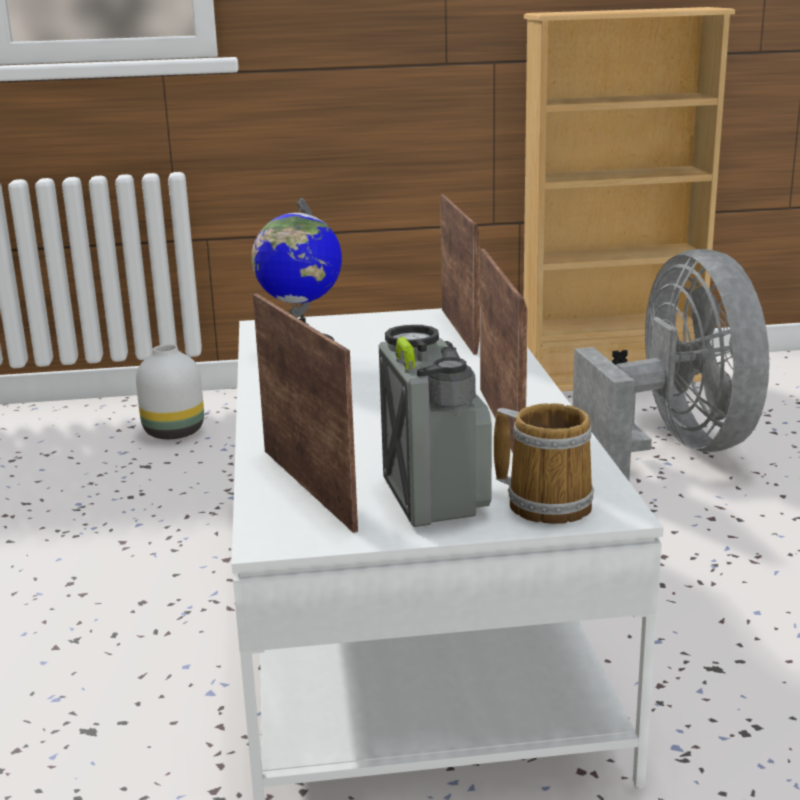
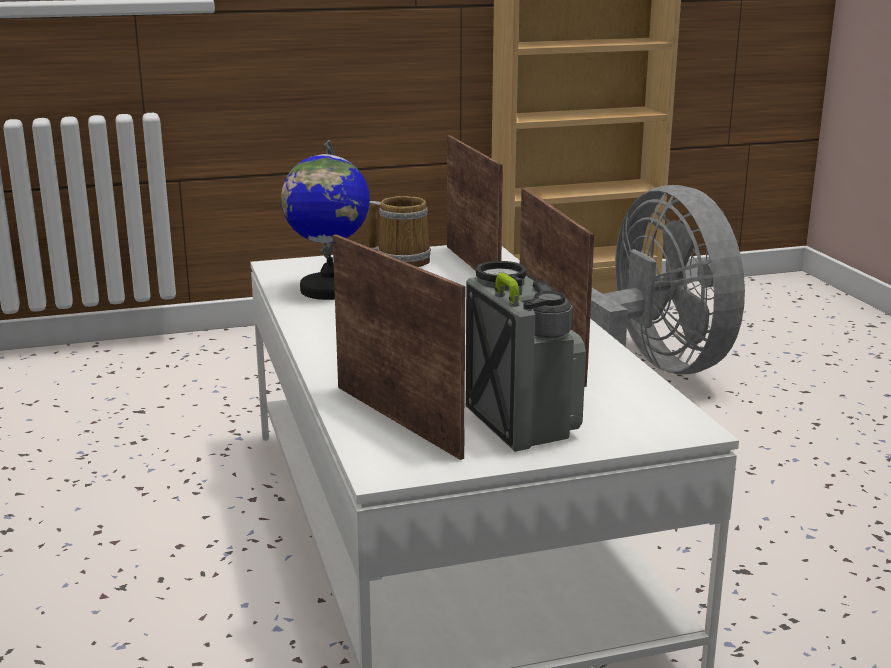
camera: 10 degrees left, 0 degrees up
(173, 433) = (158, 377): white vase -> none
(546, 502) = (626, 423): mug -> mug (401, 259)

